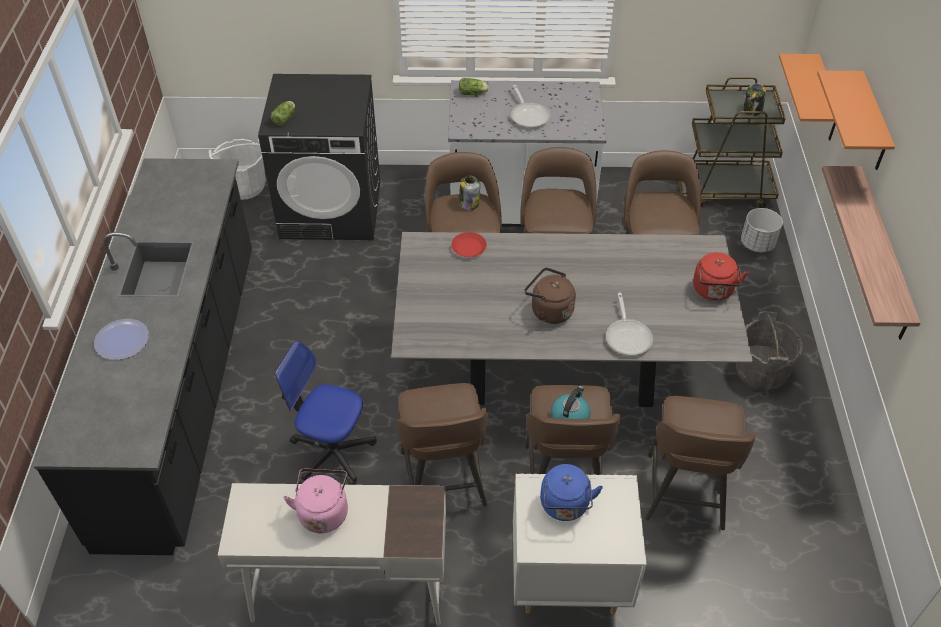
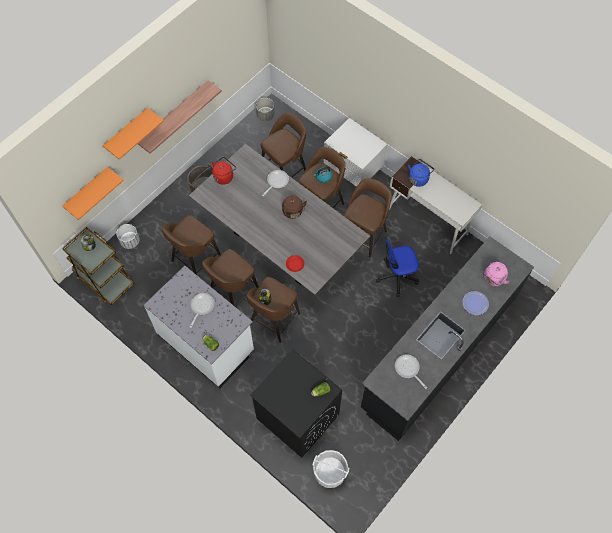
camera: 140 degrees left, 15 degrees up
(181, 204) = (408, 369): none -> frying pan
(323, 511) = (438, 195): pink kettle -> pink kettle (493, 279)
(332, 453) = (397, 276): office chair -> office chair turned 105 degrees clockwise
(565, 506) = (356, 148): blue kettle -> blue kettle (419, 178)
(844, 577) = (265, 115): none -> grey planter

